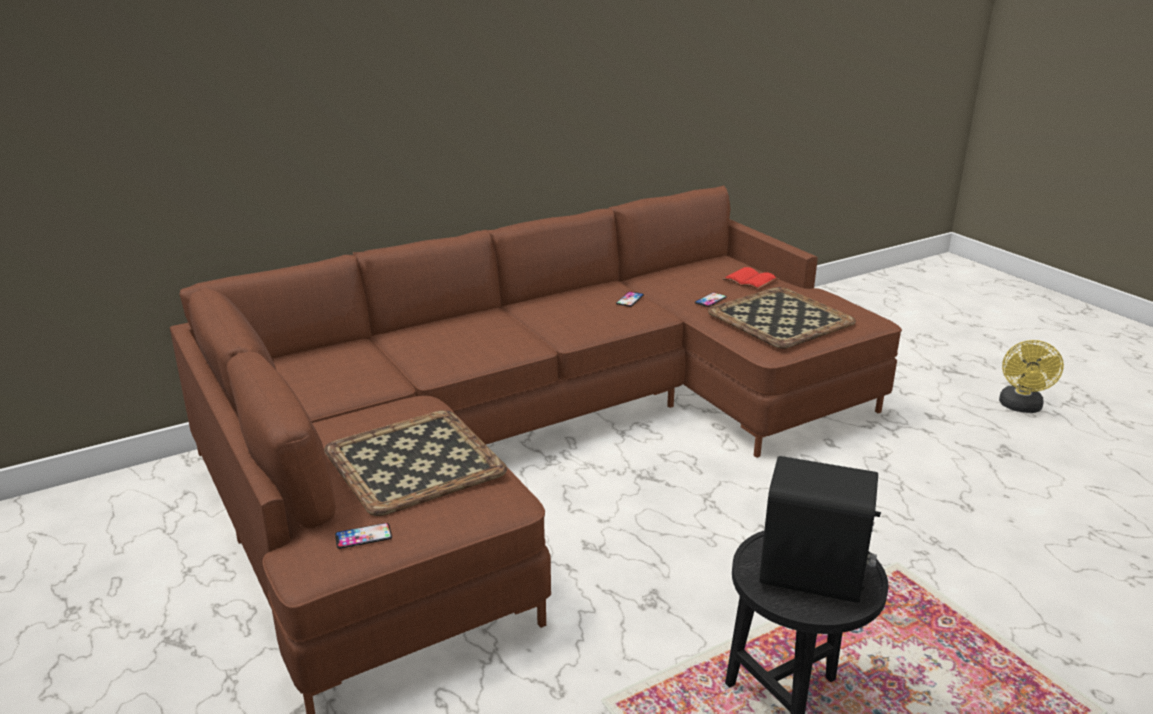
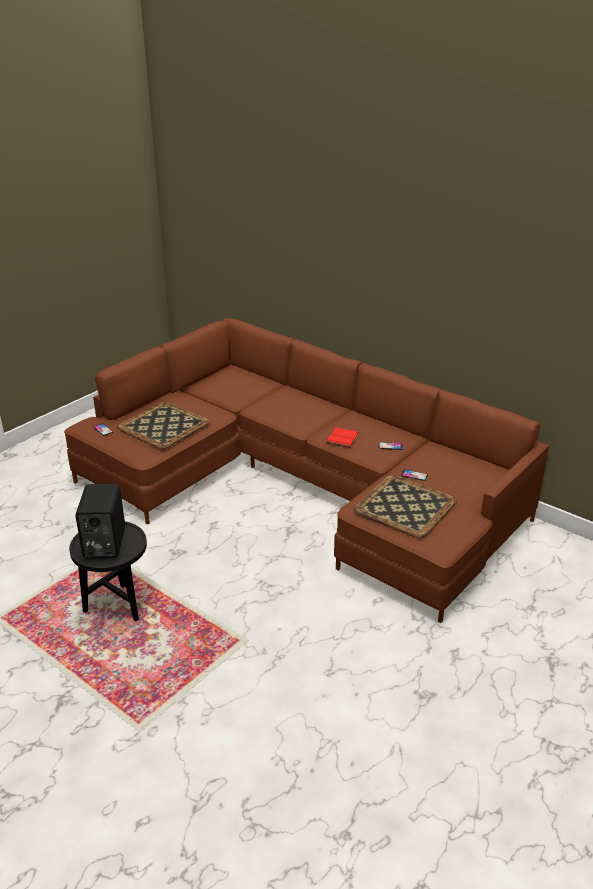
camera: 70 degrees right, 5 degrees up
(751, 280) = (465, 487): red book -> red book (343, 439)
(1021, 407) = (512, 707): yellow fan -> none

